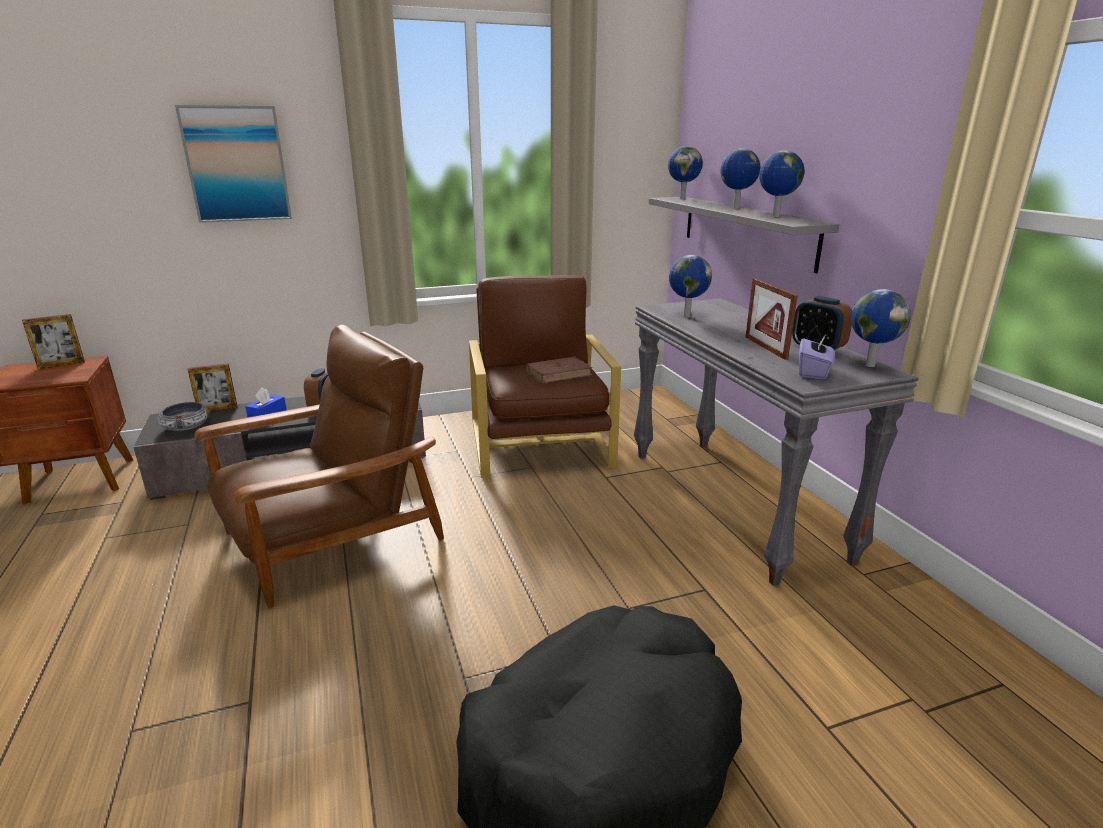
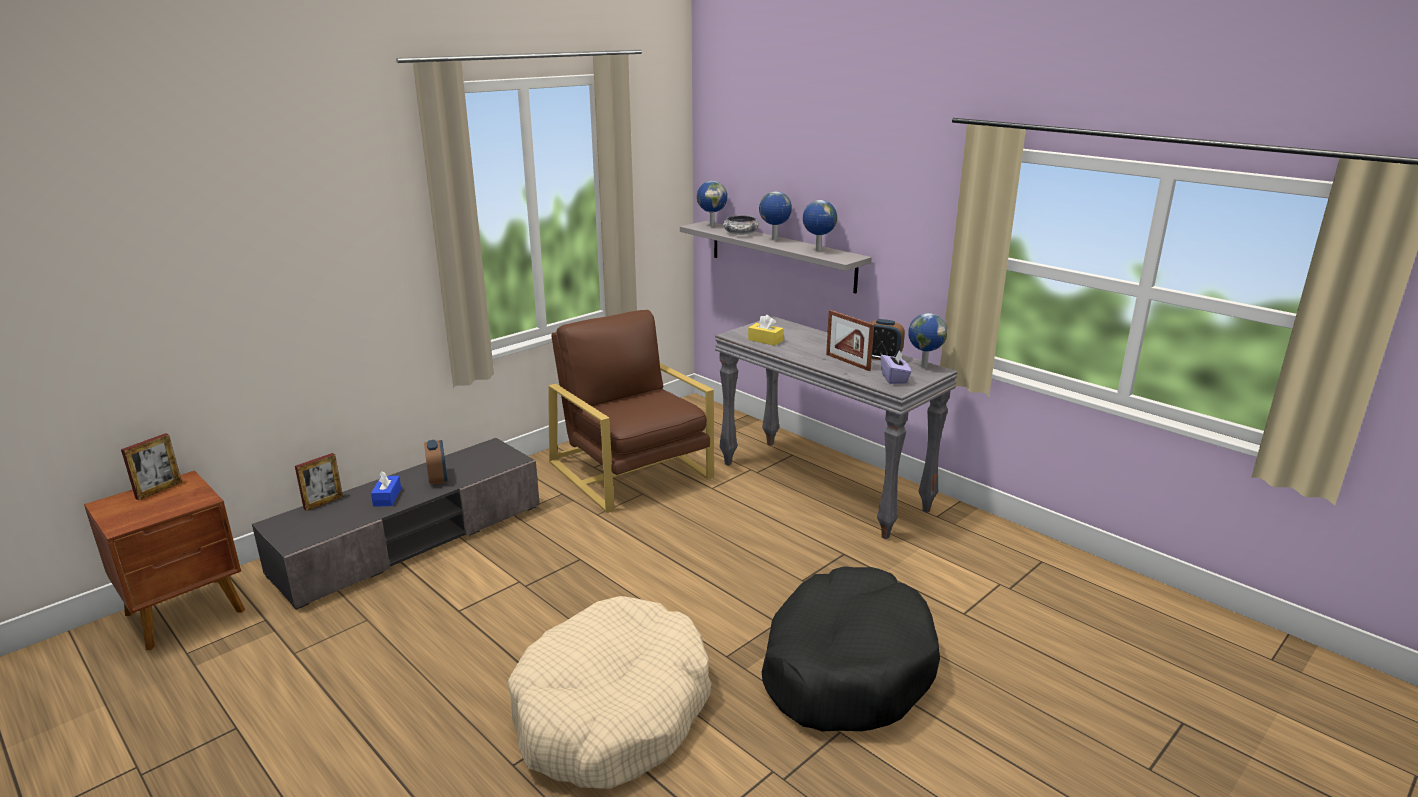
camera: 25 degrees left, 0 degrees up
(186, 426) = (314, 526): bowl -> bowl (740, 233)
(236, 164) = (320, 249): picture -> none
(283, 704) = (612, 712): none -> beige dog bed
(330, 538) = (521, 594): brown armchair -> none
(559, 373) = (657, 404): brown book -> none
(686, 316) = (765, 340): globe -> yellow tissue box

